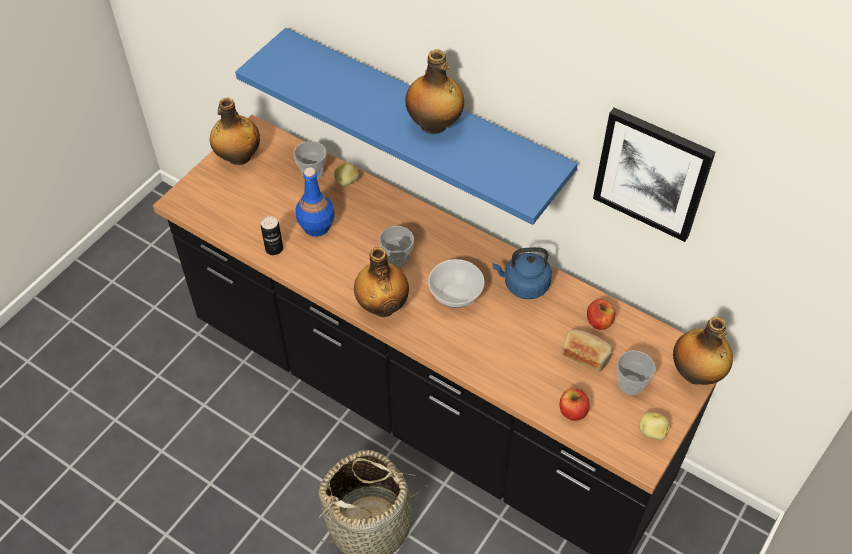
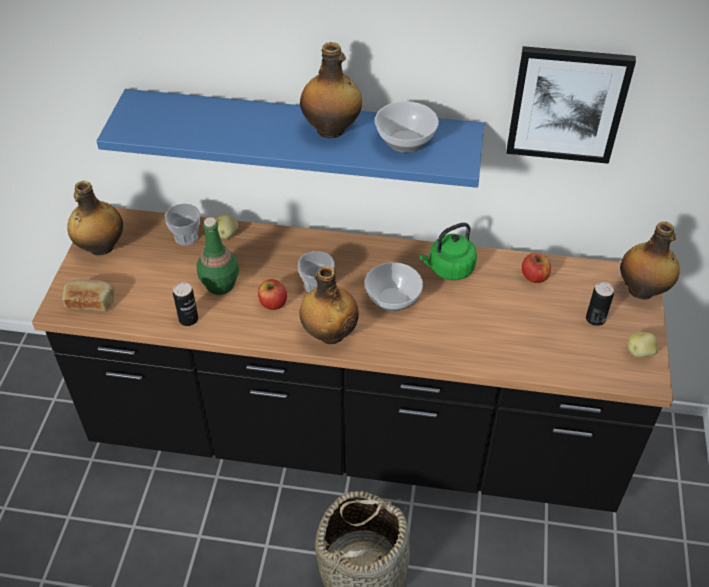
camera: 25 degrees left, 5 degrees down
(316, 226) = (219, 284): blue bottle -> green bottle
(491, 159) = (406, 142): none -> bowl
(523, 285) = (449, 269): blue kettle -> green kettle
(572, 411) = (561, 361): apple -> apple (273, 303)
(585, 355) = (541, 308): bread -> bread (91, 302)
(630, 384) = (595, 319): cup -> can

